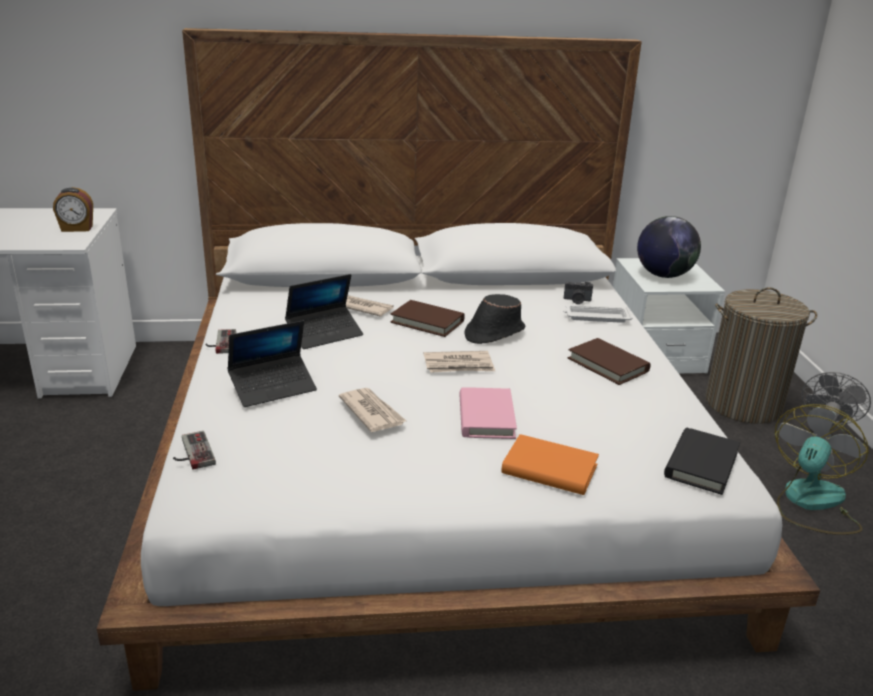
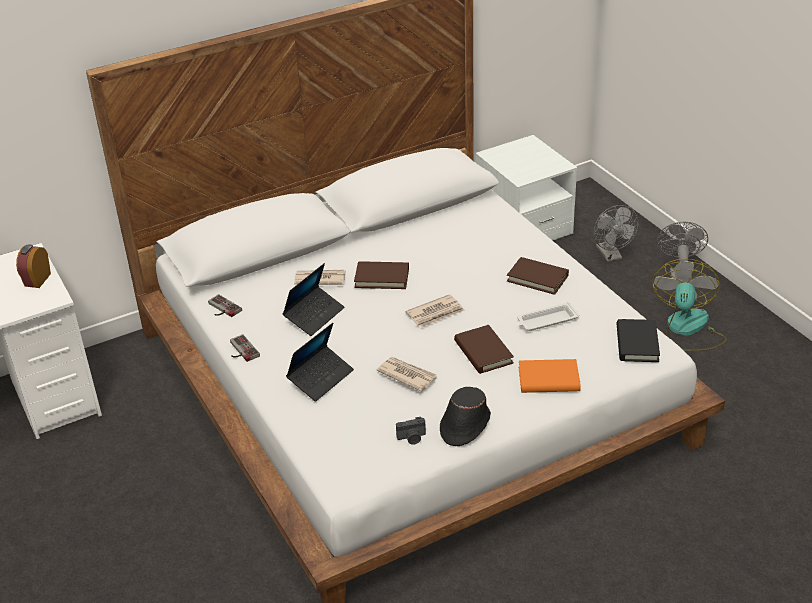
camera: 20 degrees left, 10 degrees up
(77, 229) = (37, 280): alarm clock -> alarm clock turned 135 degrees clockwise
(191, 453) = (313, 449): game controller -> game controller (221, 309)
(486, 417) = (483, 352): pink book -> brown book
(494, 333) = (439, 273): black hat -> black hat (464, 425)
(577, 300) = (480, 219): camera -> camera (412, 438)
(596, 317) = (503, 232): white tray -> white tray (546, 321)
(663, 275) = (522, 163): globe -> none
(743, 404) = (611, 256): laundry basket -> grey fan

